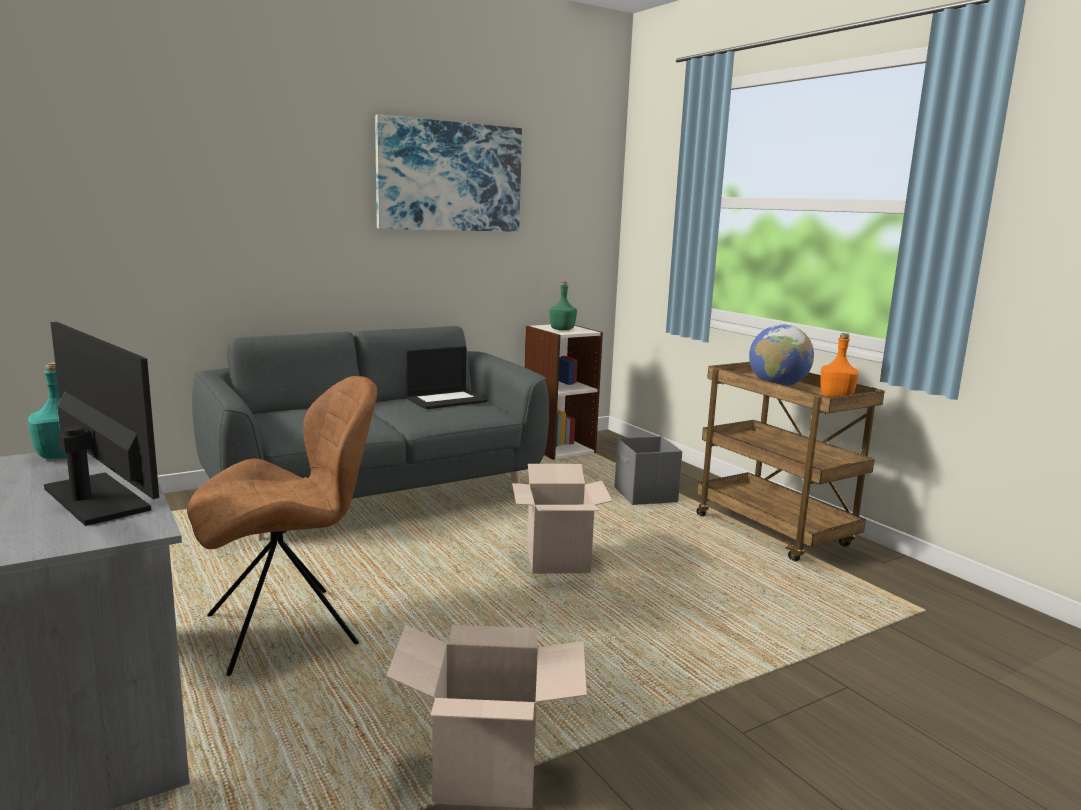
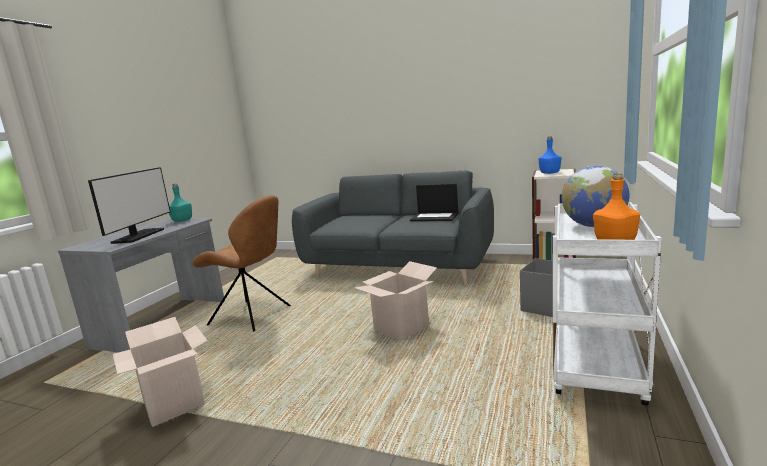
camera: 55 degrees right, 0 degrees up
(450, 177) = (471, 72): picture -> none
(562, 329) = (550, 173): green bottle -> blue bottle
(775, 532) = (597, 367): brown cart -> white cart

